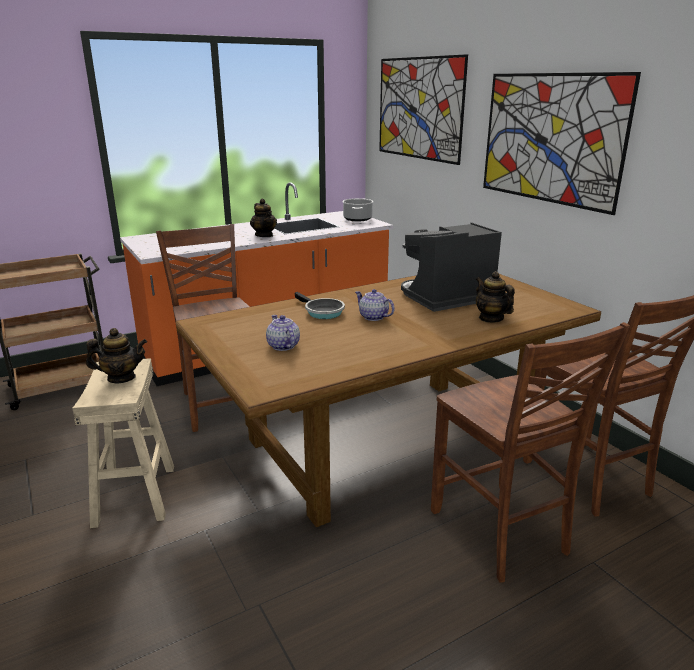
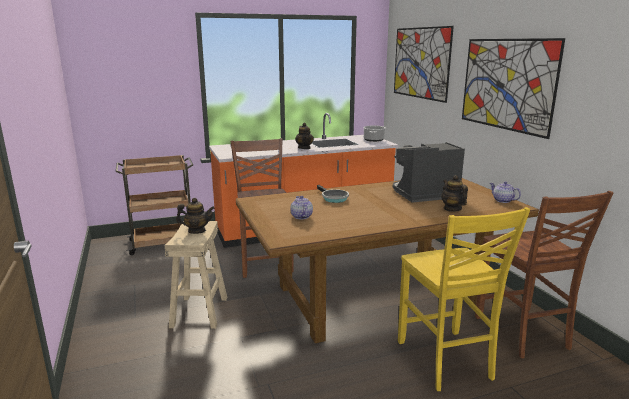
camera: 10 degrees right, 5 degrees down
(373, 317) = (367, 203): teapot -> teapot (502, 200)
(500, 533) = (445, 361): brown chair -> yellow chair

